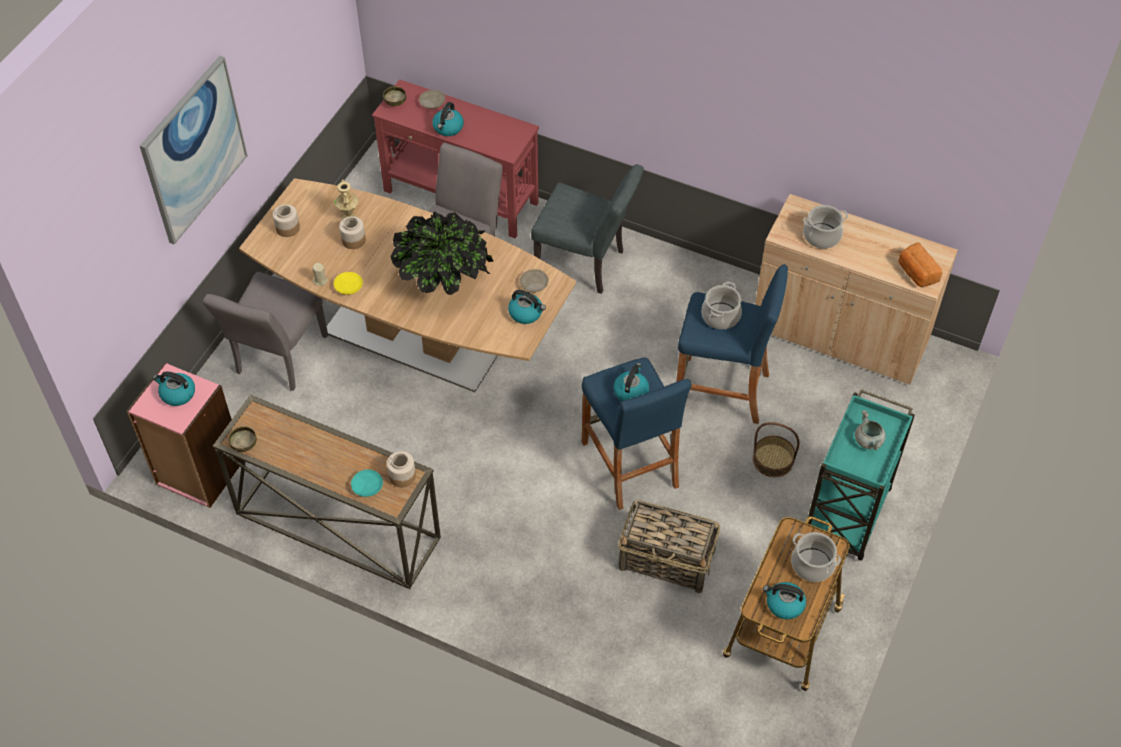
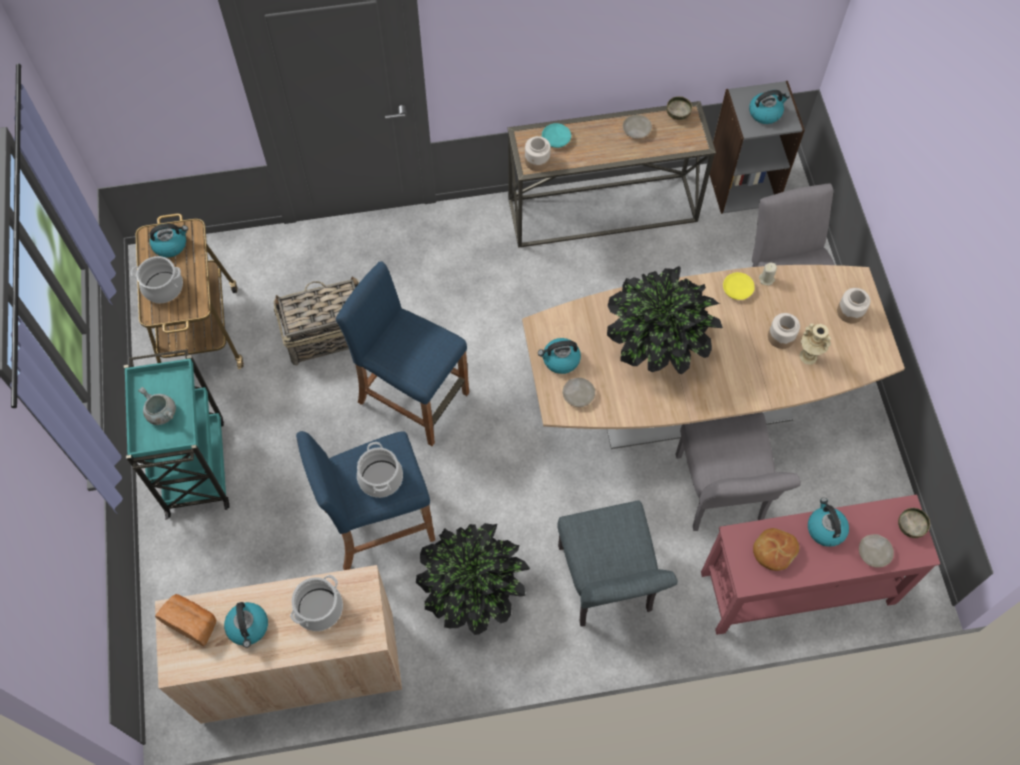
camera: 145 degrees right, 10 degrees up
(194, 150) = (933, 173): picture -> none
(199, 473) = (742, 185): pink bookcase -> grey bookcase
(292, 453) = (636, 130): none -> beige plate
(492, 134) = (773, 551): none -> bread
(586, 264) = (607, 586): grey chair -> grey chair turned 90 degrees counterclockwise
(631, 391) = (412, 347): kettle -> kettle (248, 627)
(681, 311) = (474, 591): none -> potted plant
(773, 460) = (289, 480): basket -> none

